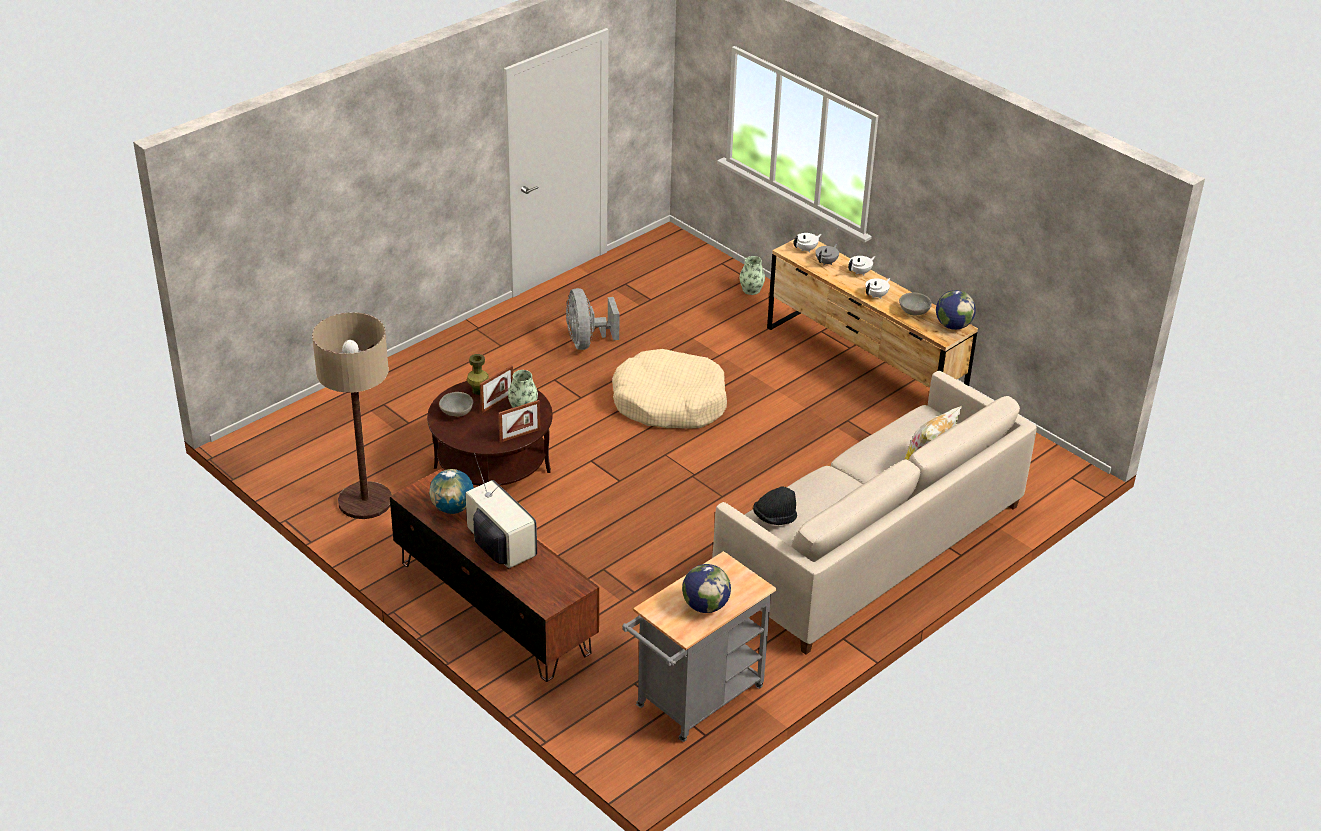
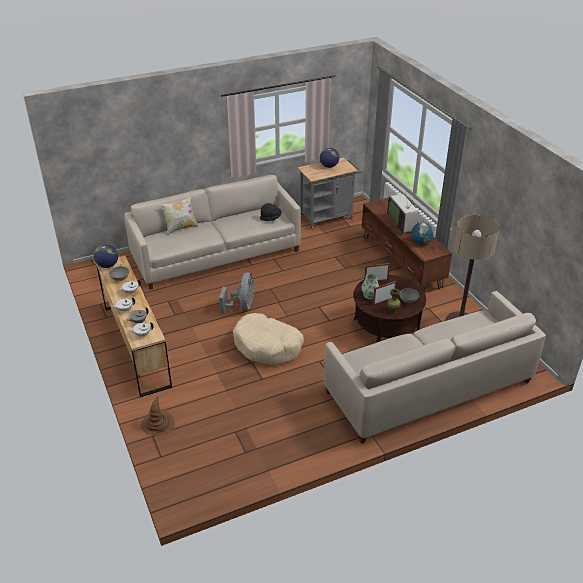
camera: 160 degrees left, 0 degrees up
(409, 393) = (428, 387): none -> beige sofa
(587, 342) = (298, 403): grey fan -> grey fan (242, 306)
(751, 290) = (158, 424): vase -> brown hat

